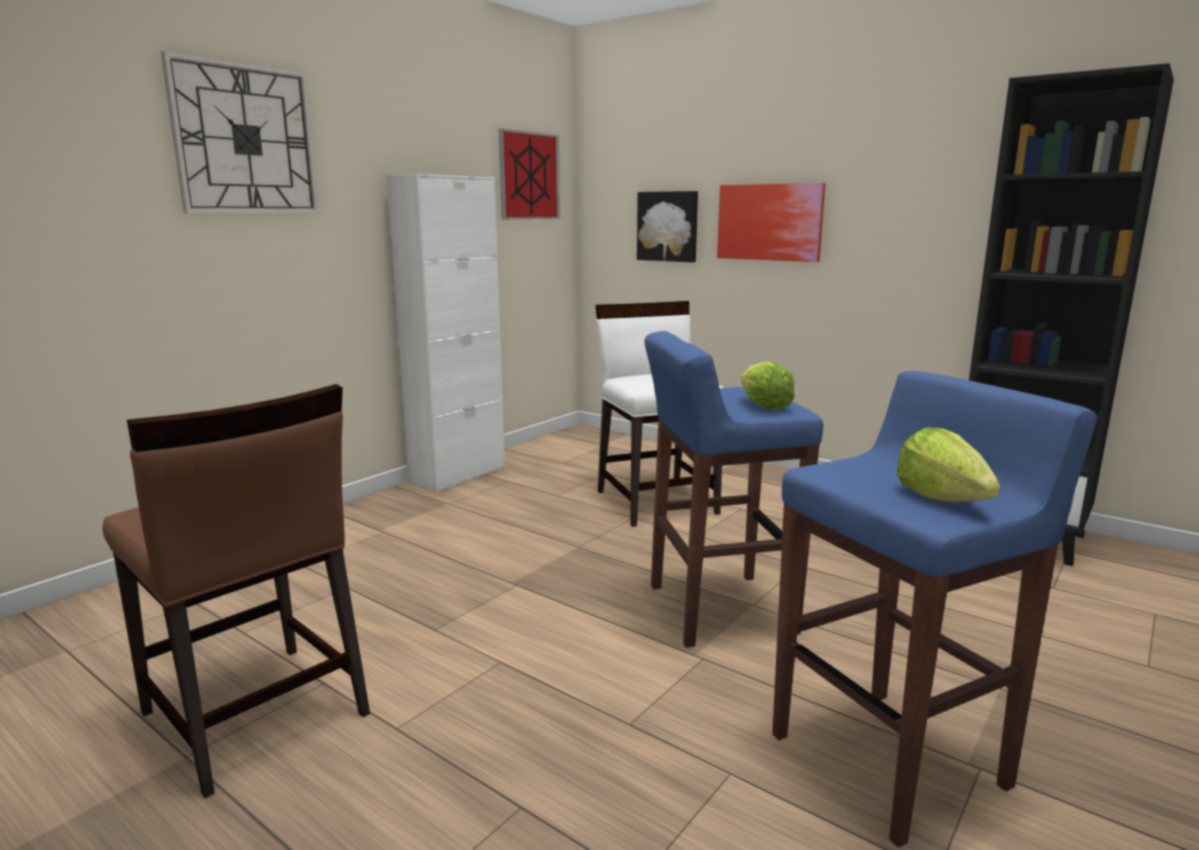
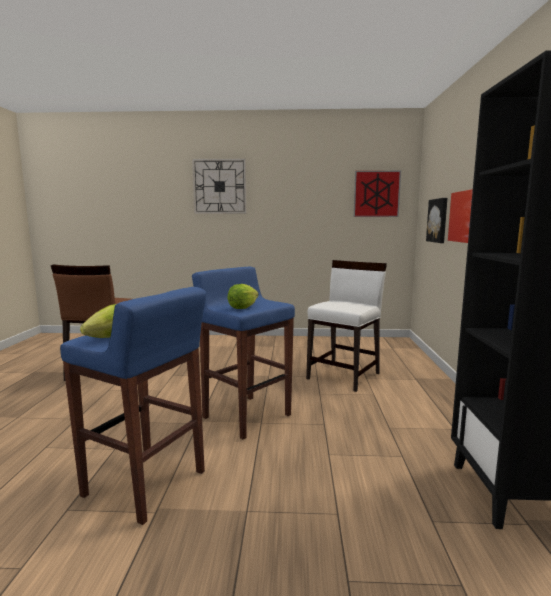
camera: 55 degrees right, 5 degrees down
(458, 475) = (302, 339): white cabinet -> none

